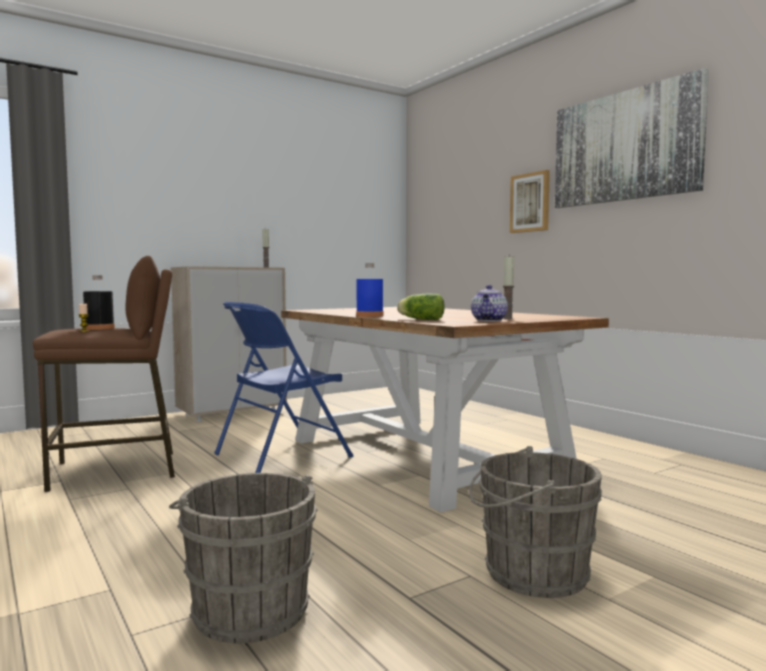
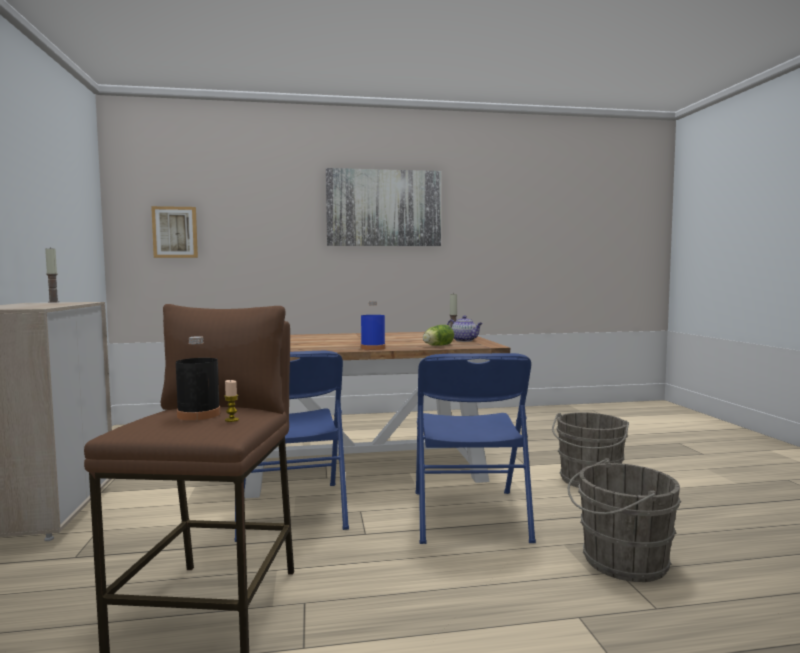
camera: 65 degrees left, 0 degrees up
(324, 515) = (468, 516): none -> blue chair
(530, 202) = (296, 238): picture -> picture (175, 232)

